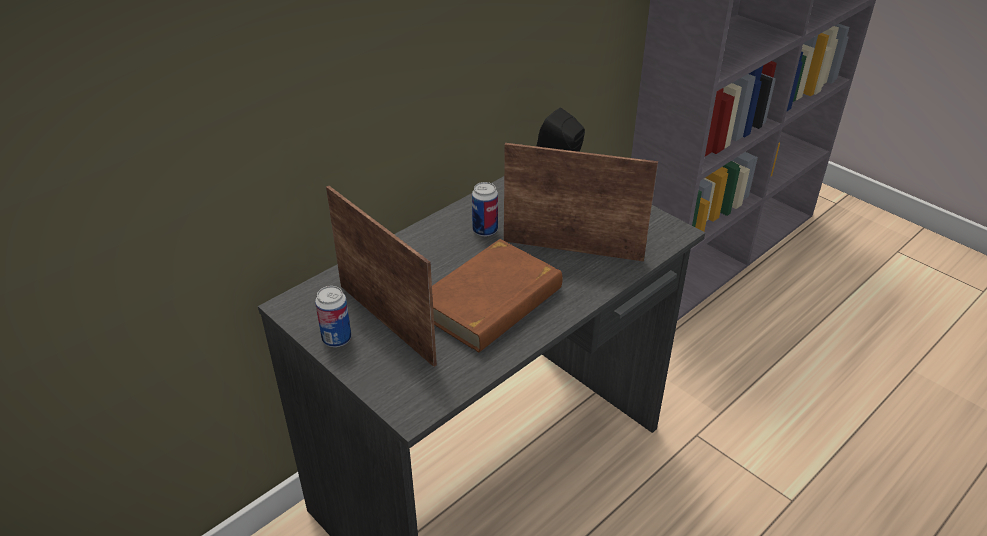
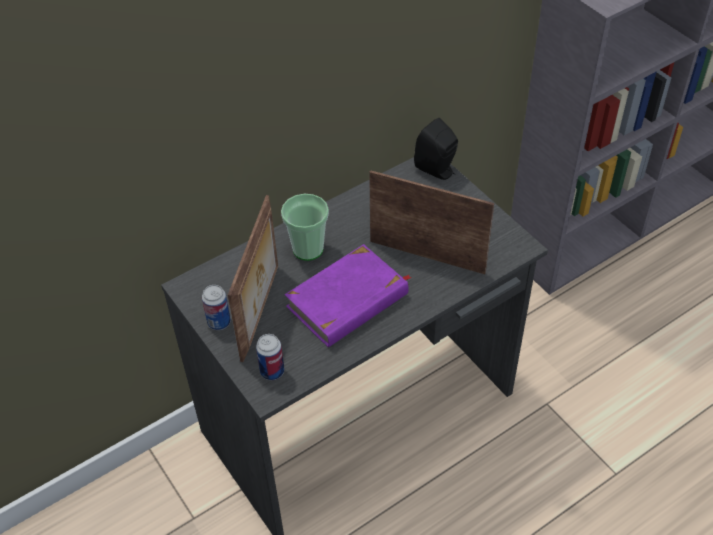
camera: 10 degrees right, 10 degrees up
(388, 322) = (261, 311): picture frame -> picture frame turned 45 degrees clockwise
(432, 254) = (308, 249): none -> cup
(485, 230) = (356, 229): can -> can (272, 371)
(492, 301) = (348, 301): brown book -> purple book

